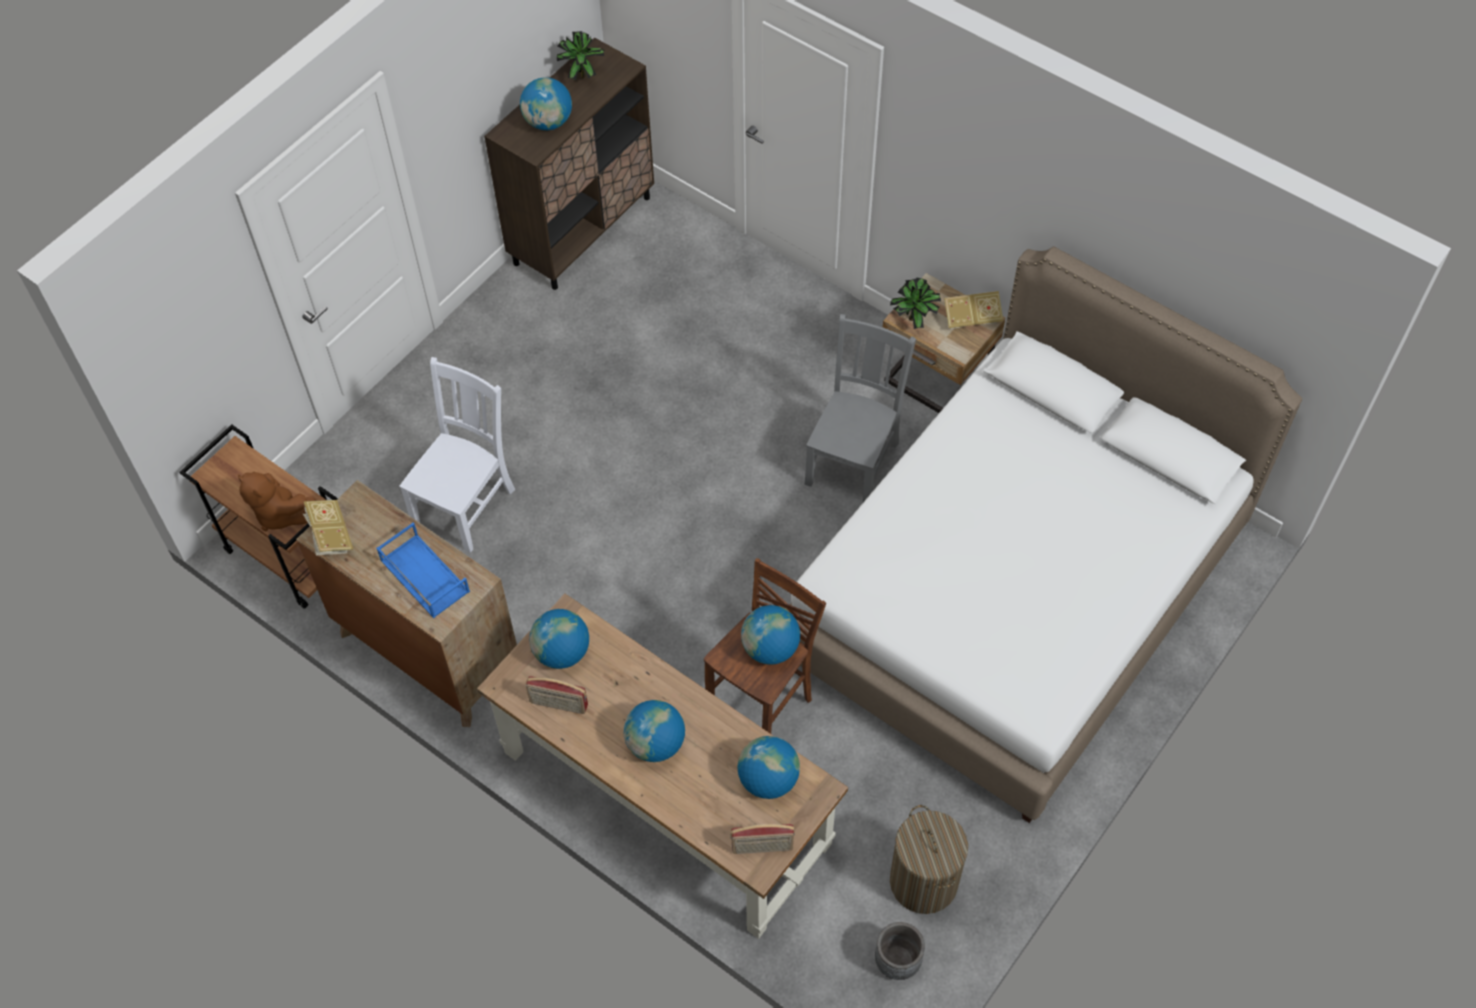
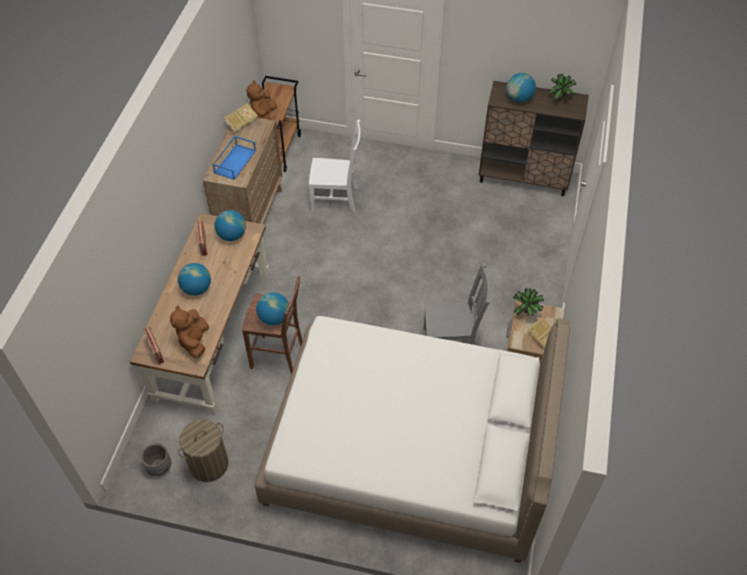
camera: 65 degrees right, 5 degrees down
(768, 780) = (194, 341): globe -> brown plush toy

